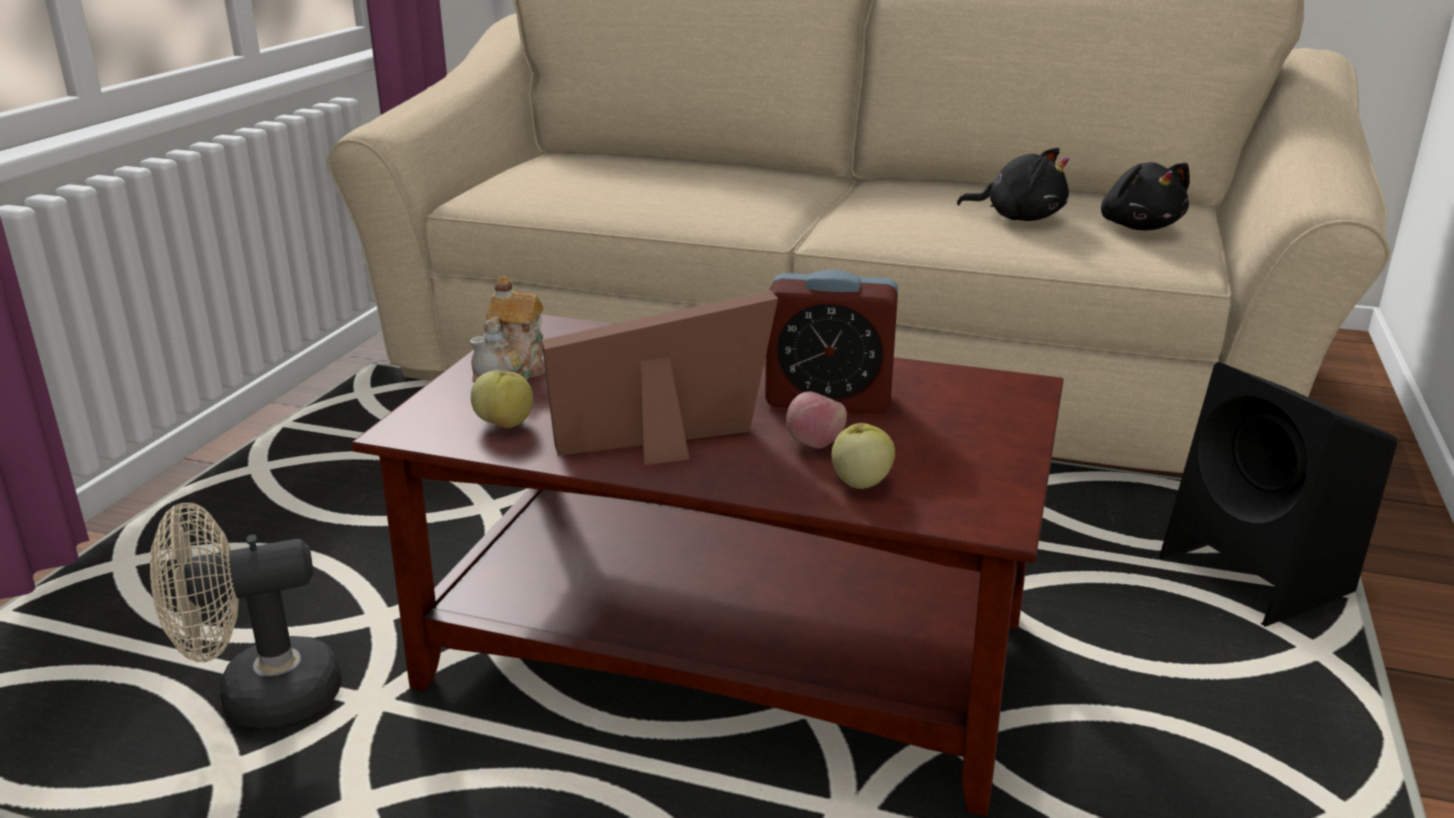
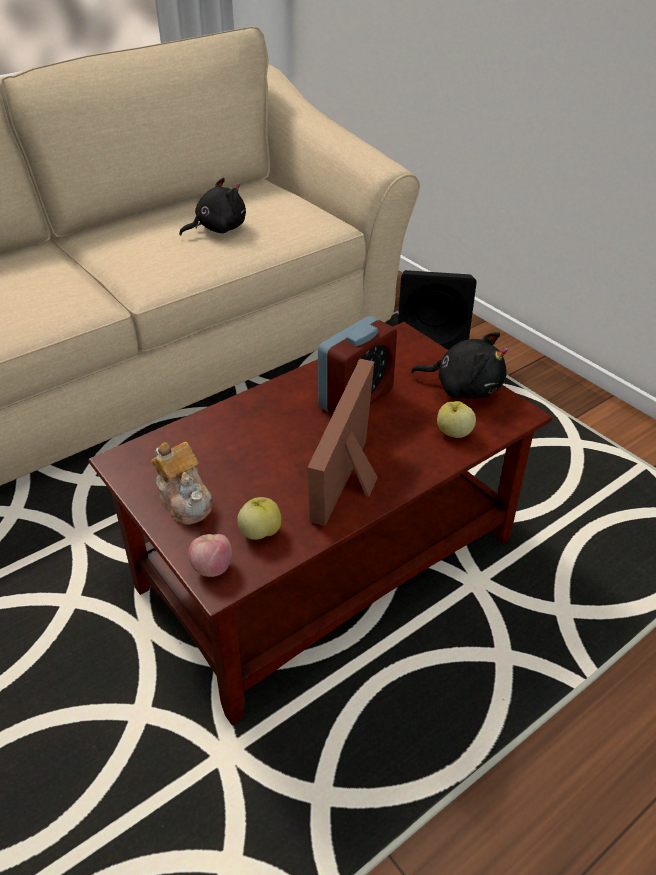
camera: 55 degrees left, 15 degrees up
(260, 698) = (165, 819): beige fan -> none
(815, 444) = (401, 427): apple -> apple (212, 567)
(1139, 227) = (276, 209): black plush toy -> black plush toy (463, 387)

